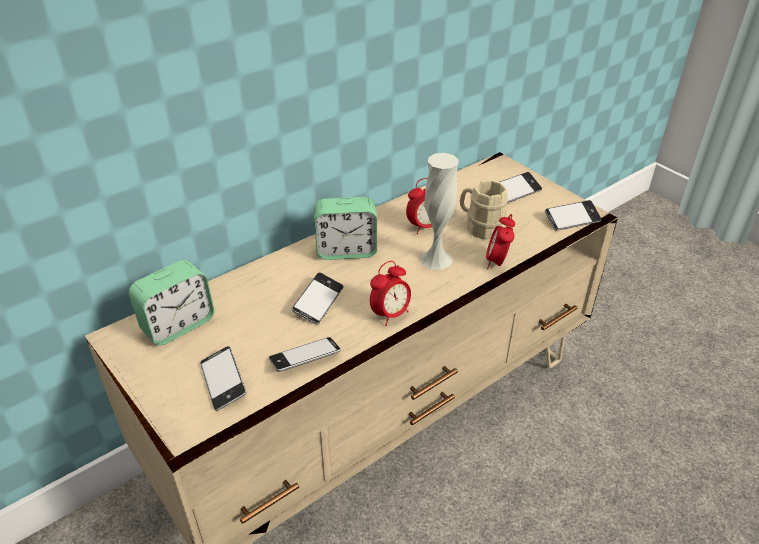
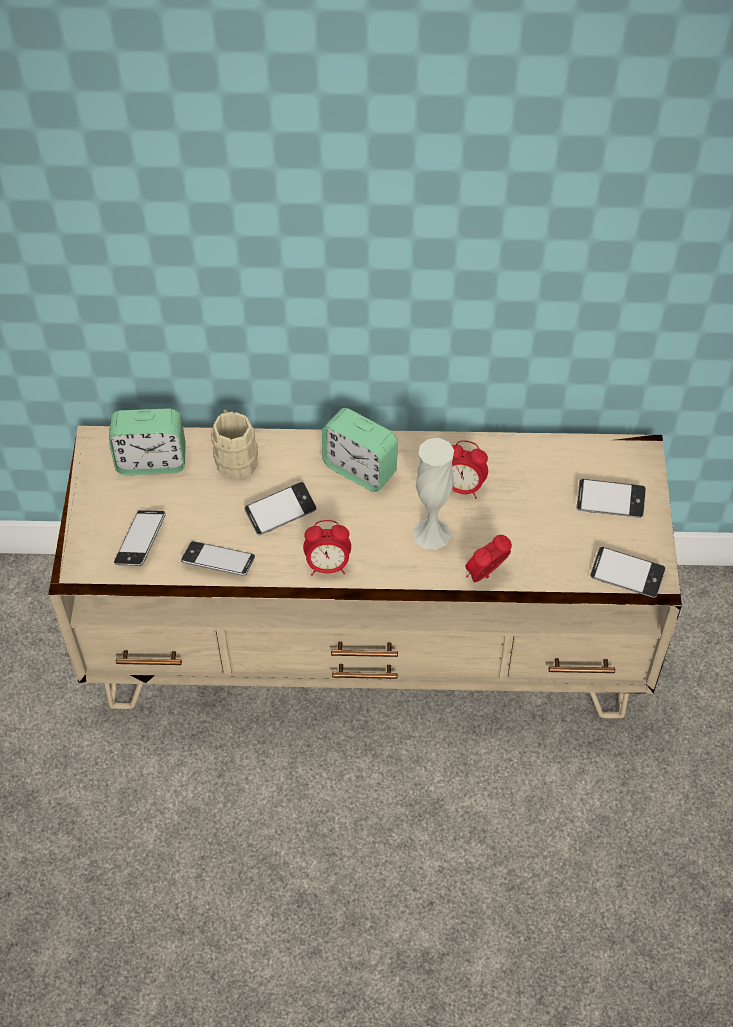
camera: 40 degrees right, 15 degrees up
(480, 227) = (518, 523): beige mug -> beige mug (235, 457)

